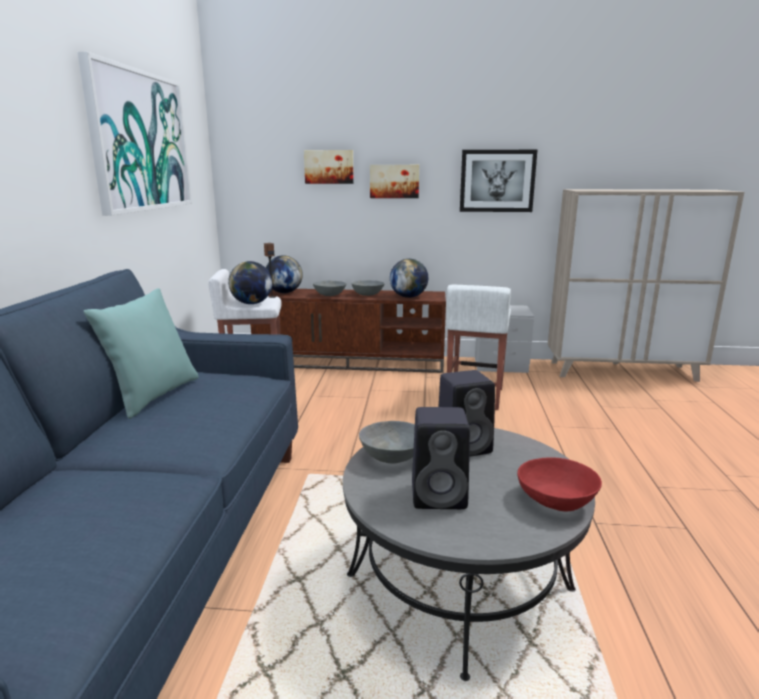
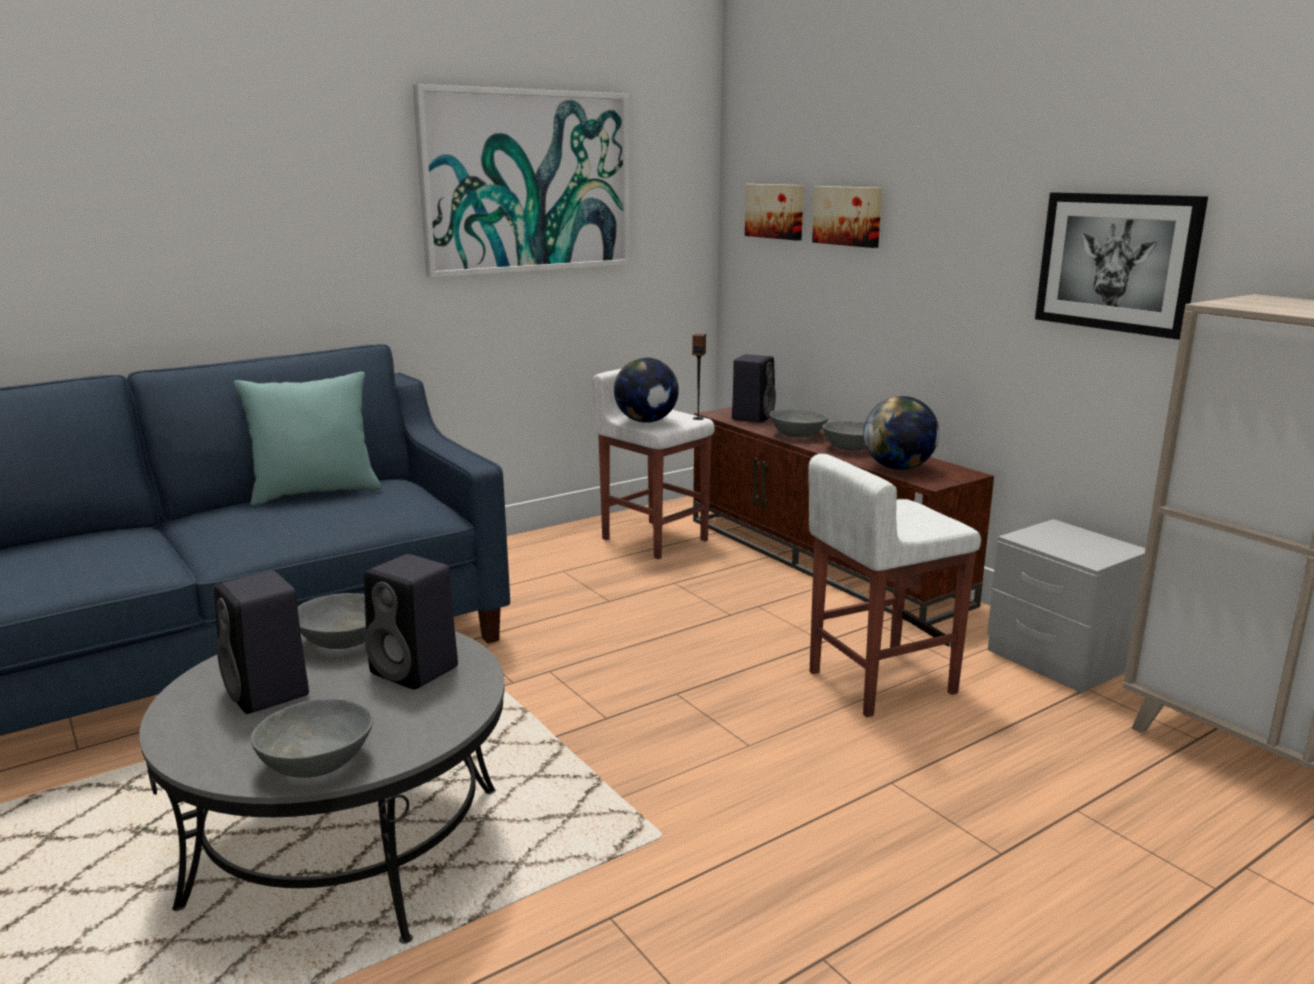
camera: 50 degrees right, 0 degrees up
(284, 292) = (753, 417): globe -> black speaker
(394, 181) = (937, 248): picture -> picture (776, 211)
(557, 500) = (318, 763): red bowl -> grey bowl

